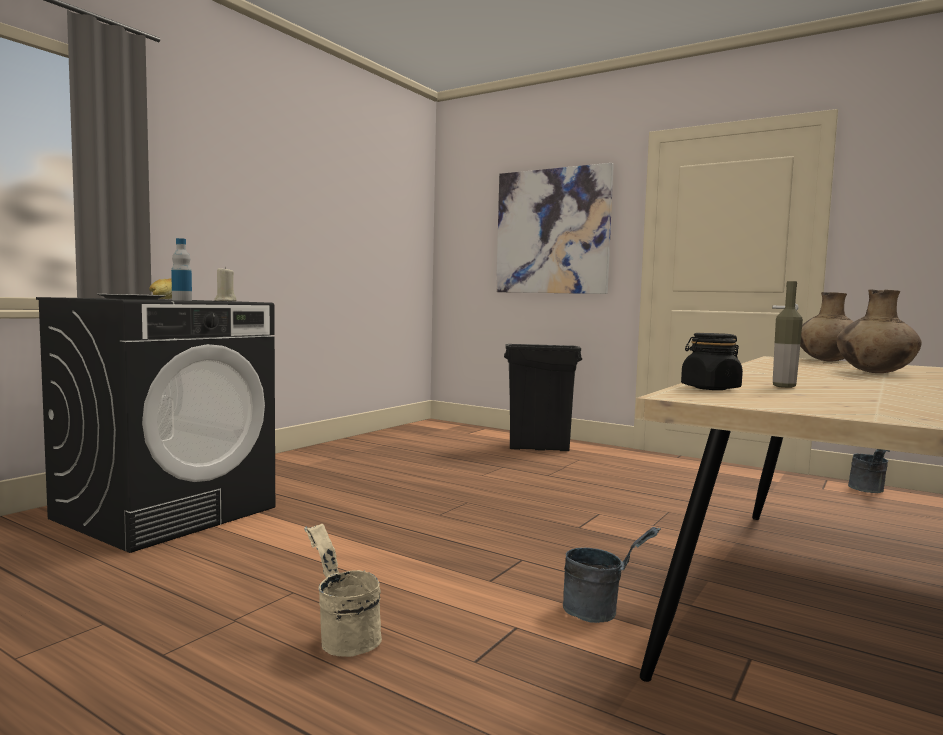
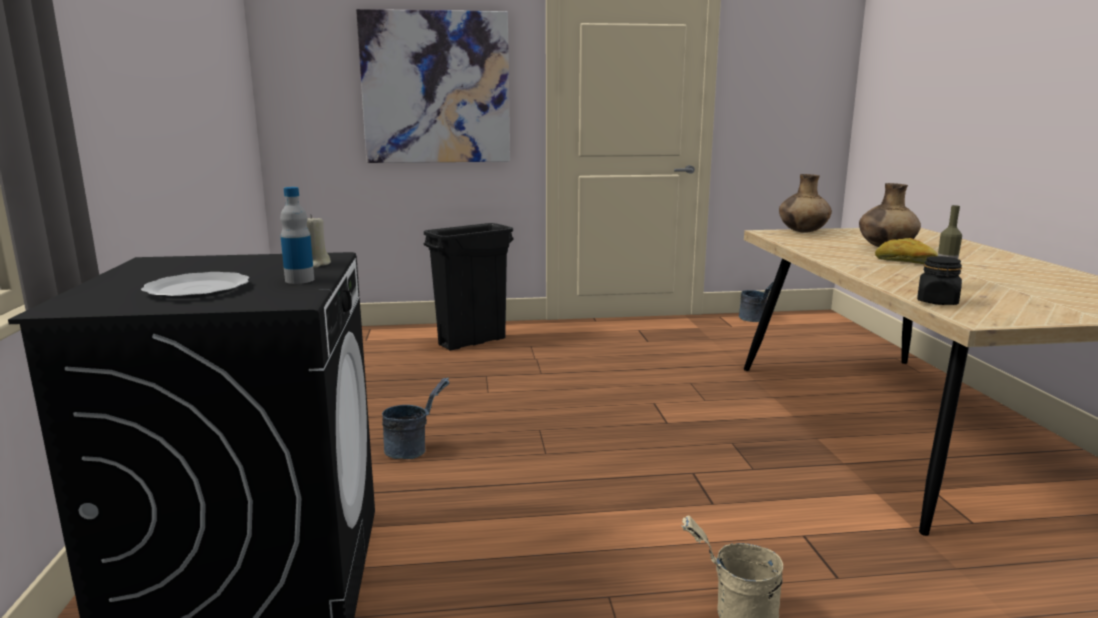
camera: 40 degrees left, 10 degrees up
(164, 299) = (155, 268): bread -> bread (905, 262)
(600, 612) = (817, 495): grey bucket -> grey bucket (413, 449)

